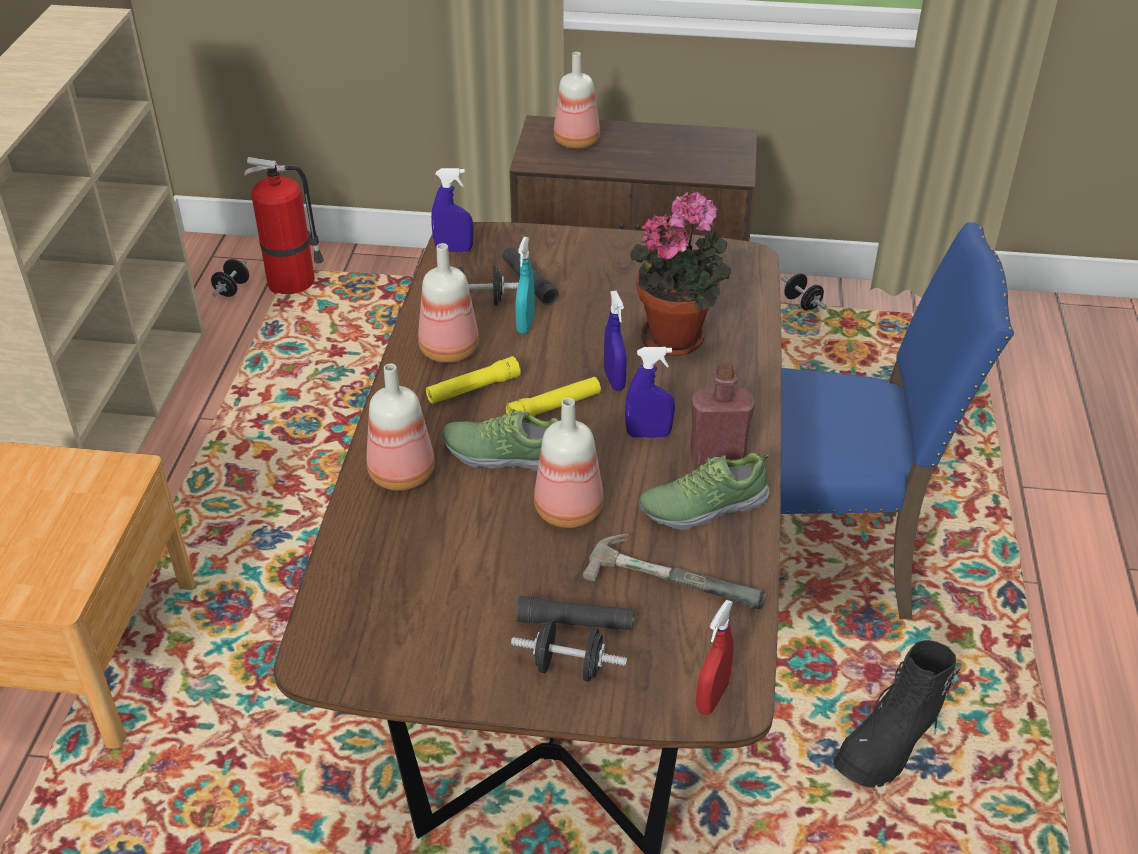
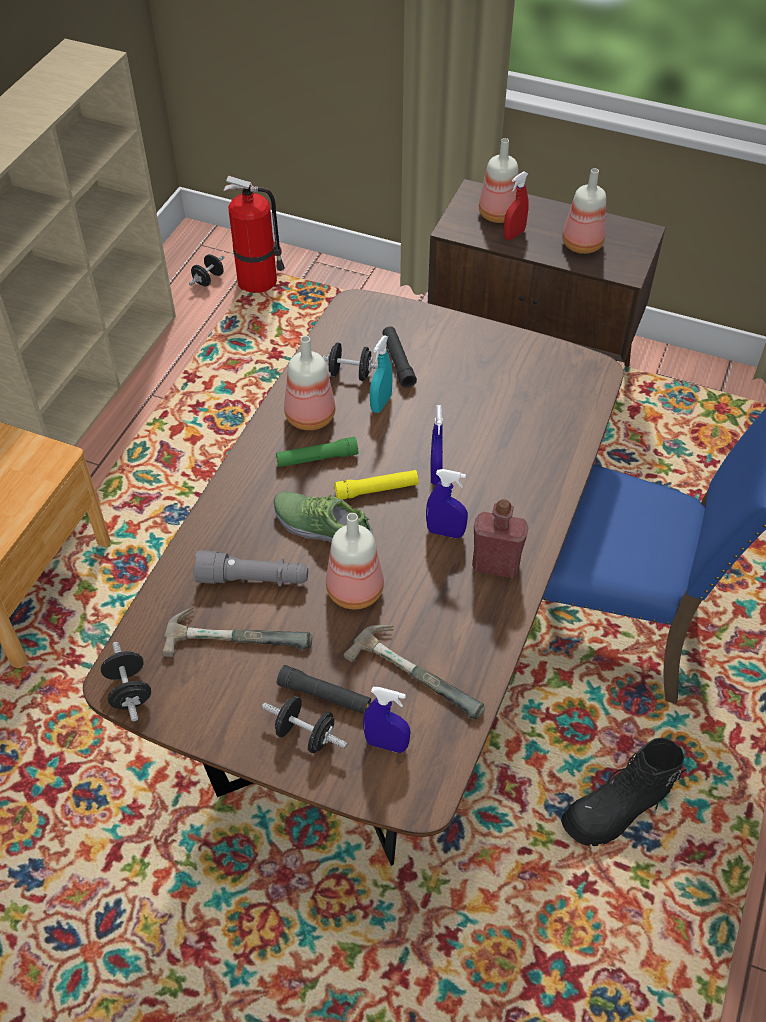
camera: 15 degrees right, 10 degrees up
(400, 473) = (233, 527): bottle -> bottle (581, 244)
(444, 521) = (253, 579): none -> grey flashlight
(447, 579) = (238, 633): none -> hammer
(454, 250) = (346, 317): blue spray bottle -> blue spray bottle (386, 744)
(473, 389) = (317, 458): yellow flashlight -> green flashlight
(678, 337) = (505, 441): potted plant -> none
(702, 506) = (465, 610): shoe -> none
(712, 697) = (408, 789): red spray bottle -> red spray bottle (514, 234)
(802, 303) = (687, 381): black dumbbell -> black dumbbell (129, 691)

